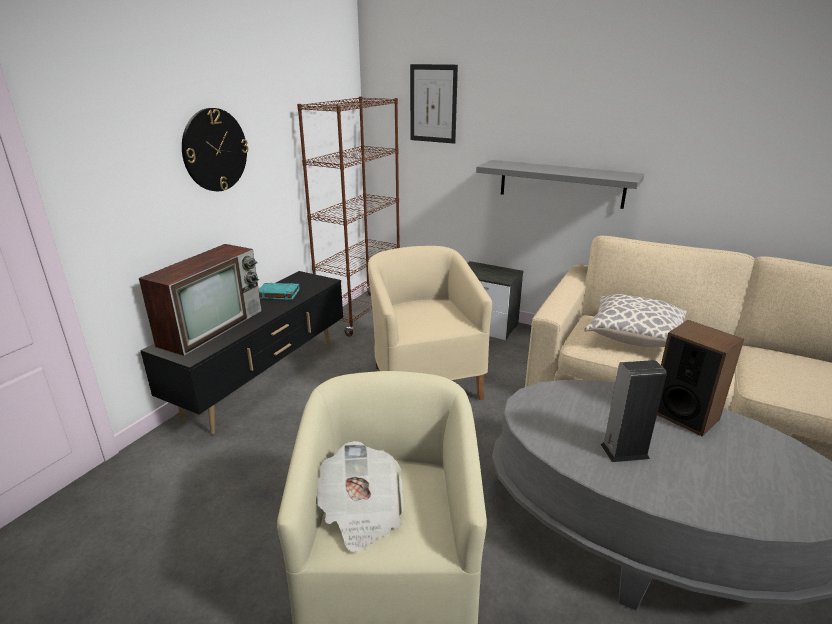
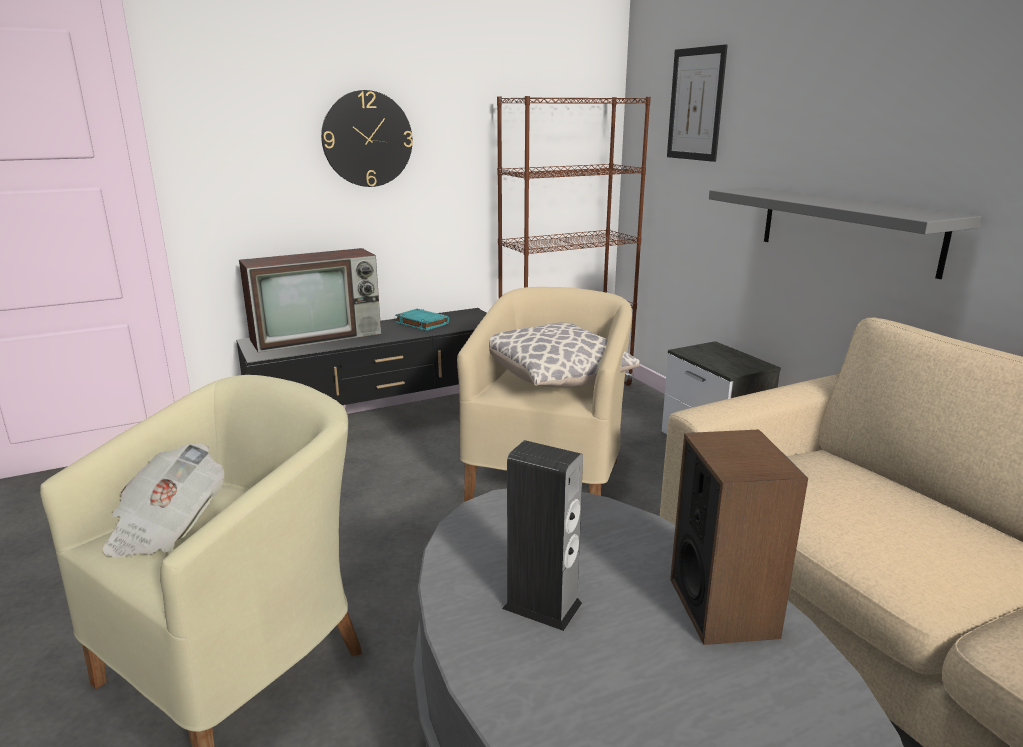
camera: 35 degrees right, 5 degrees down
(633, 337) = (841, 492): pillow -> pillow (555, 379)

